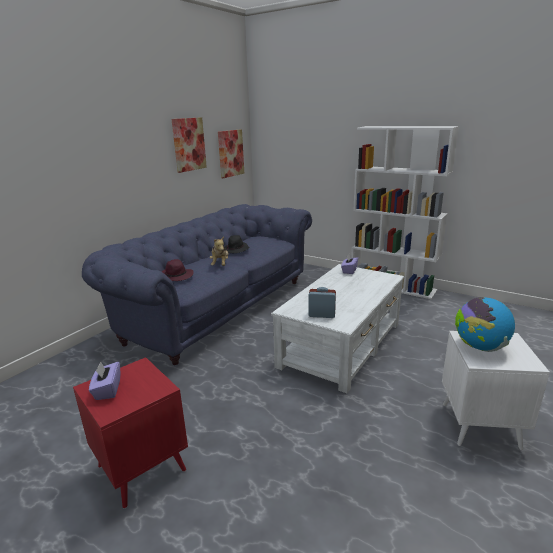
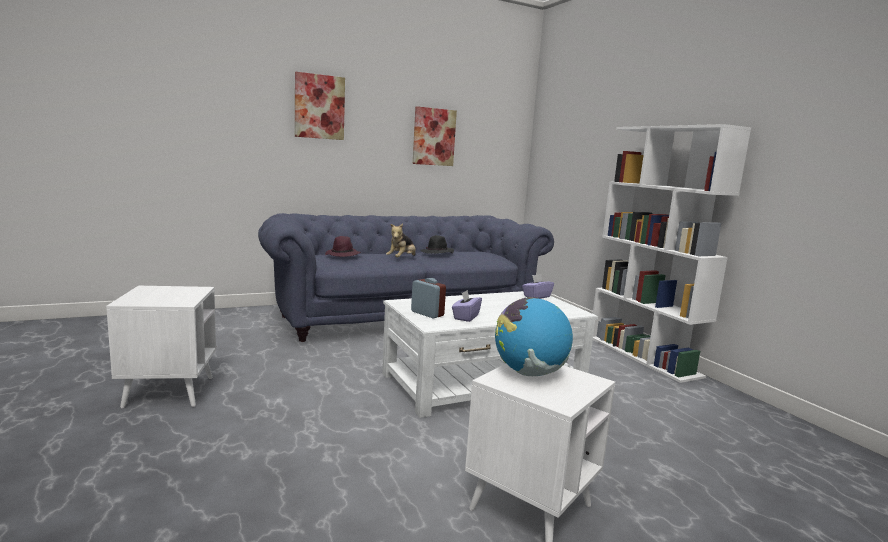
camera: 30 degrees right, 10 degrees down
(107, 390) = (152, 292): purple tissue box -> purple tissue box (465, 317)
(142, 468) = (169, 392): red side table -> white side table
(230, 153) = (494, 158): picture -> picture (319, 107)

